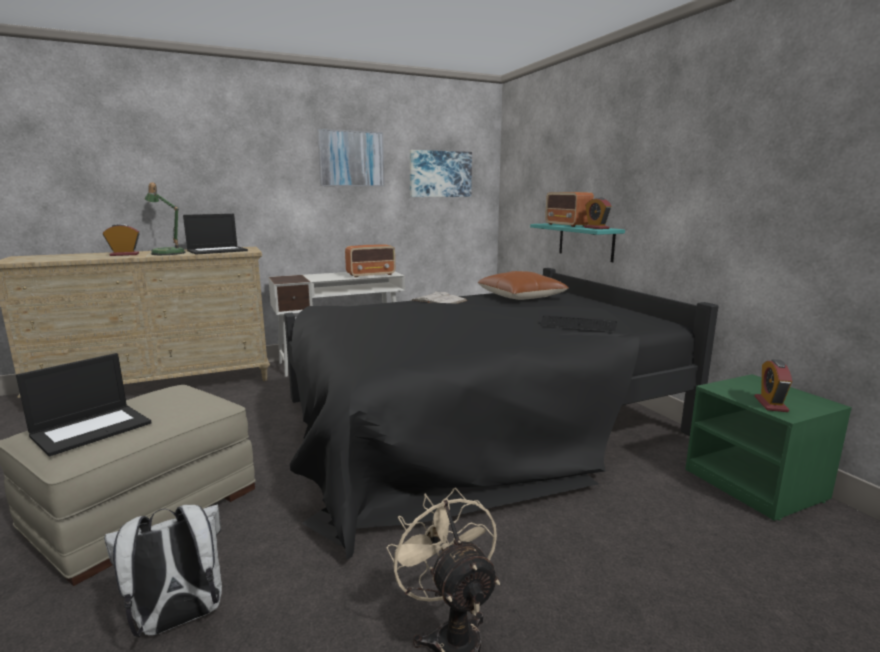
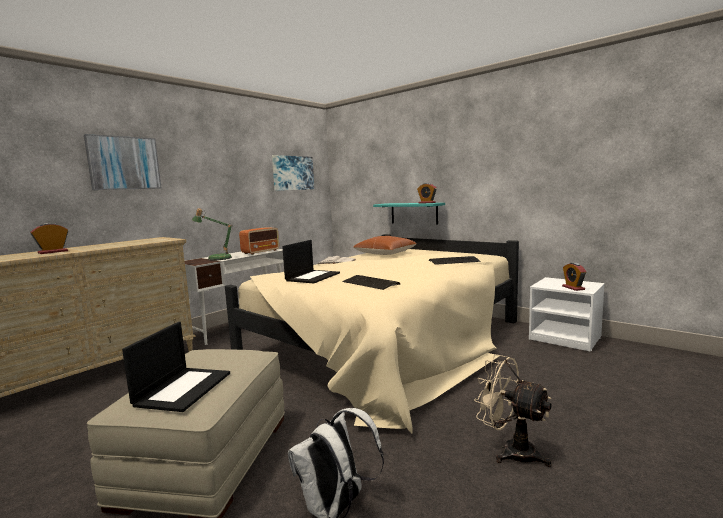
camera: 25 degrees left, 5 degrees down
(166, 253) = (94, 247): table lamp -> table lamp (216, 258)
(218, 251) = (140, 242): laptop -> laptop (312, 277)
(351, 159) = (231, 162): picture -> picture (124, 163)
(401, 340) = (370, 283): none -> keyboard
(475, 422) = (388, 342): black bed -> beige bed
(567, 225) = (401, 203): radio -> none
(756, 485) = (565, 338): green nightstand -> white nightstand

